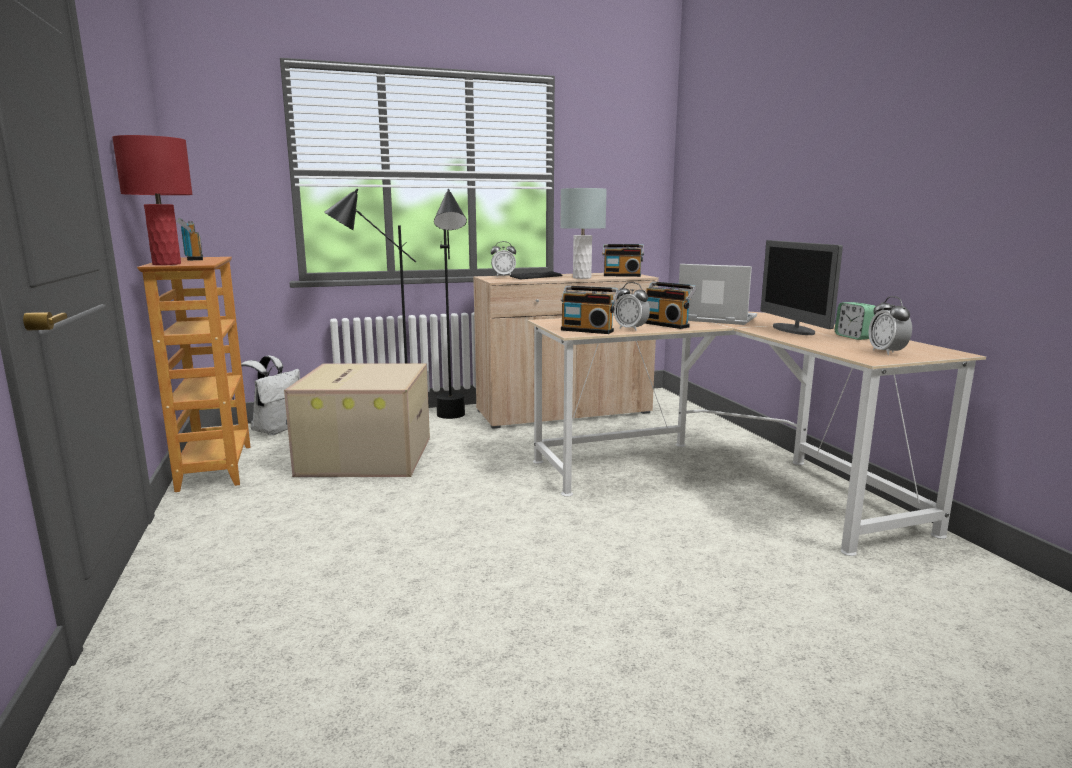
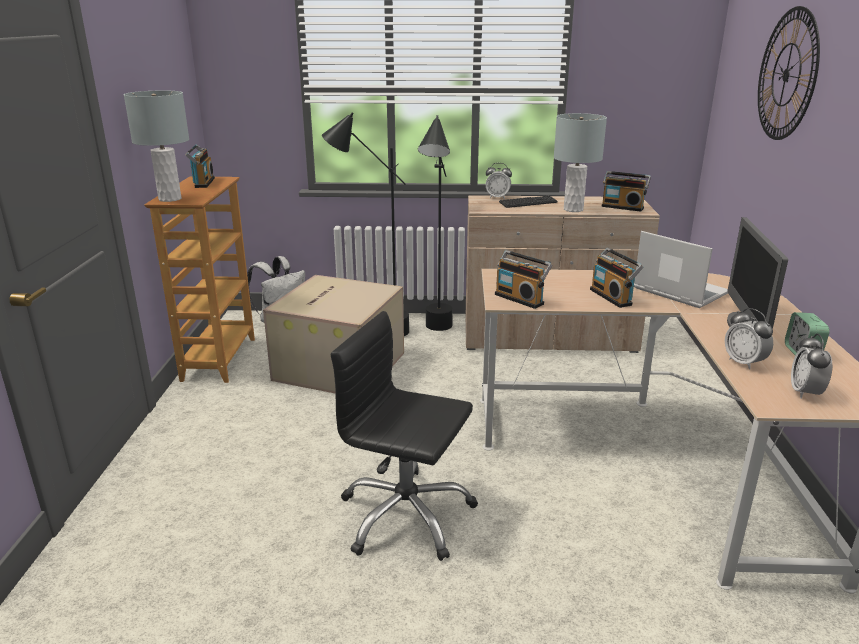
camera: 20 degrees right, 10 degrees up
(166, 264) = (169, 199): red table lamp -> grey table lamp
(523, 559) = (406, 516): none -> black office chair
(631, 329) = (566, 301): alarm clock -> alarm clock (744, 363)
(758, 139) = (786, 75): none -> wall clock

